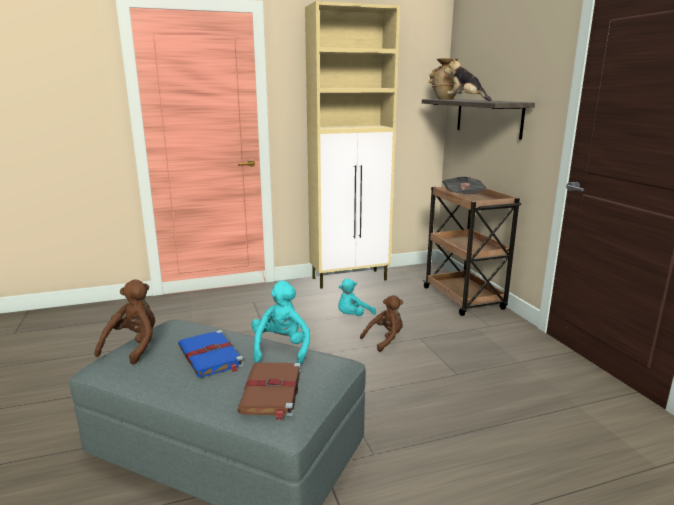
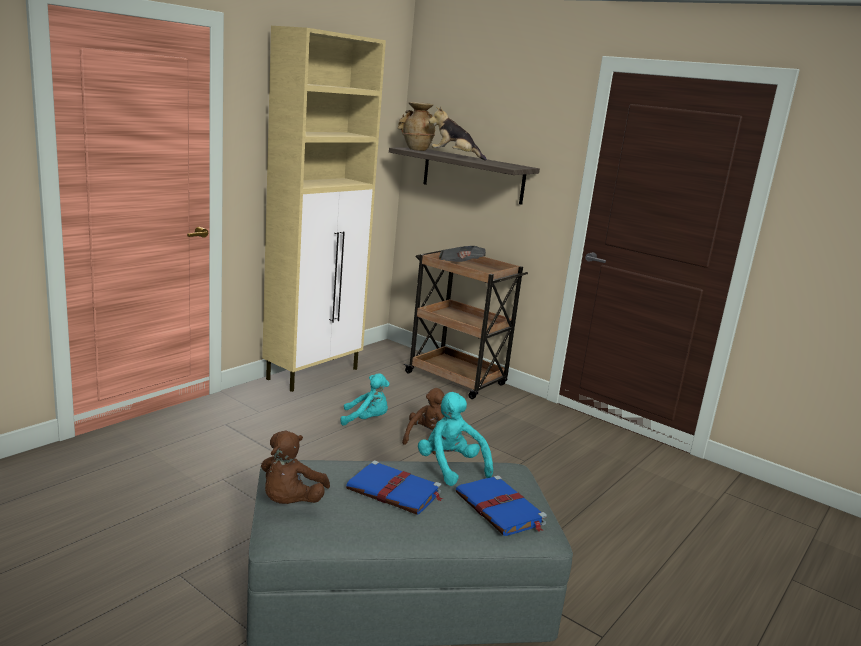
camera: 35 degrees left, 0 degrees up
(134, 346) = (290, 502): brown plush toy -> brown plush toy turned 150 degrees counterclockwise
(271, 392) = (500, 509): brown book -> blue book
(353, 316) = (366, 420): turquoise plush toy -> turquoise plush toy turned 105 degrees counterclockwise

